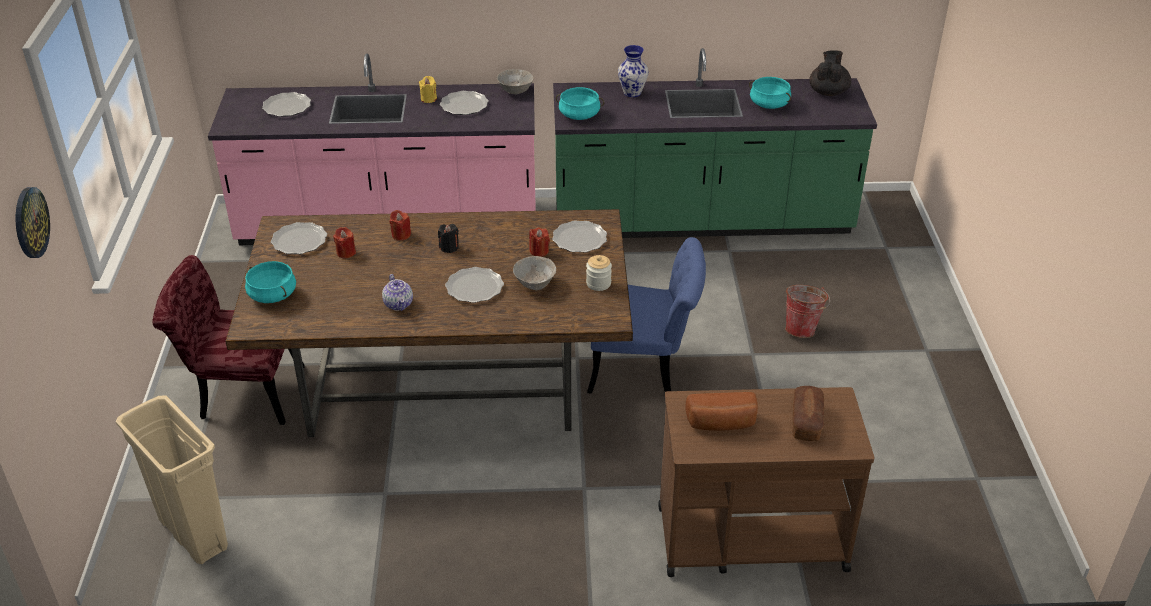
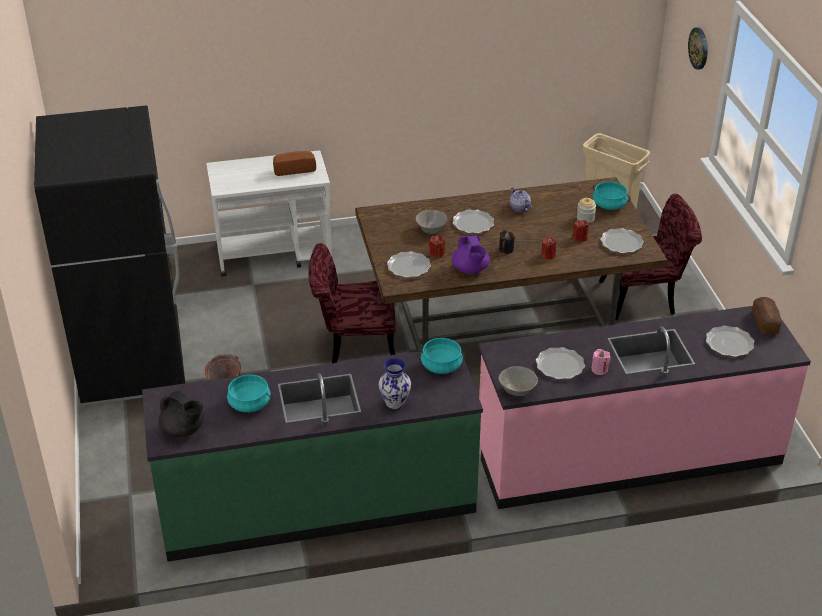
camera: 170 degrees right, 0 degrees up
(428, 99) = (599, 369): yellow candle -> pink candle
(505, 228) = (470, 269): none -> purple teapot
(598, 283) = (385, 235): jar -> jar (585, 218)
(645, 369) = (354, 347): blue chair -> red chair
(749, 538) = (275, 254): brown cart -> white cart
(806, 422) = (243, 175): bread -> bread (765, 322)
(828, 92) = (183, 430): black teapot -> black teapot turned 60 degrees counterclockwise
(928, 383) = (132, 362): none -> black fridge

